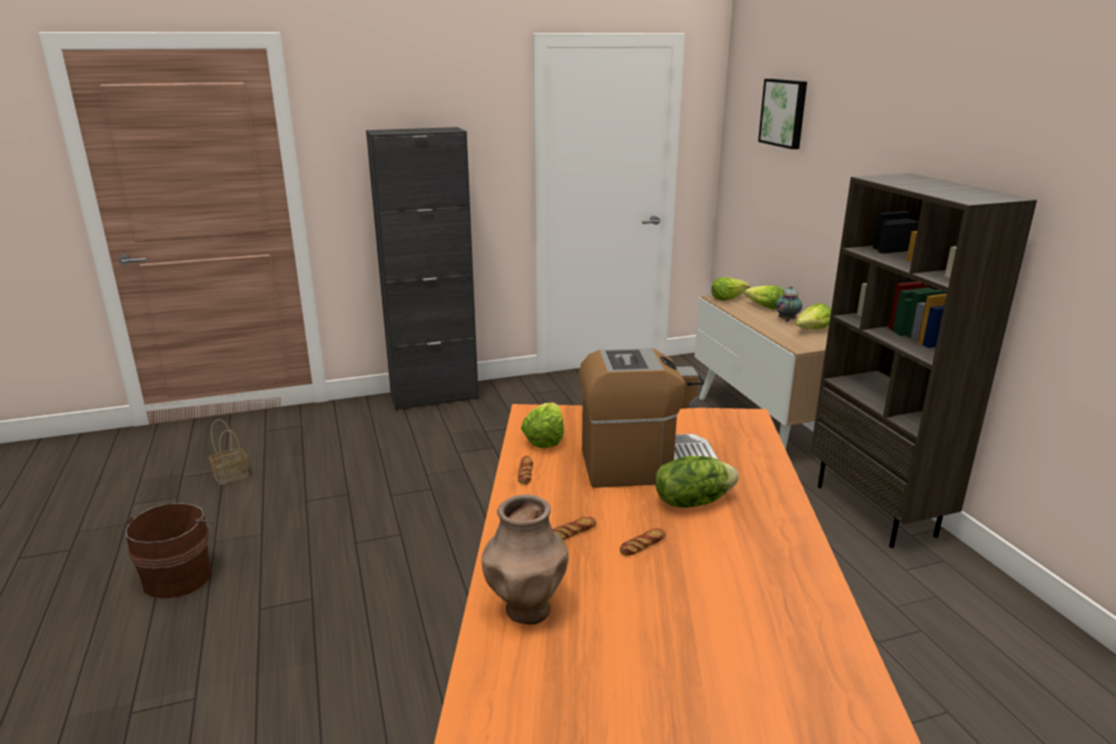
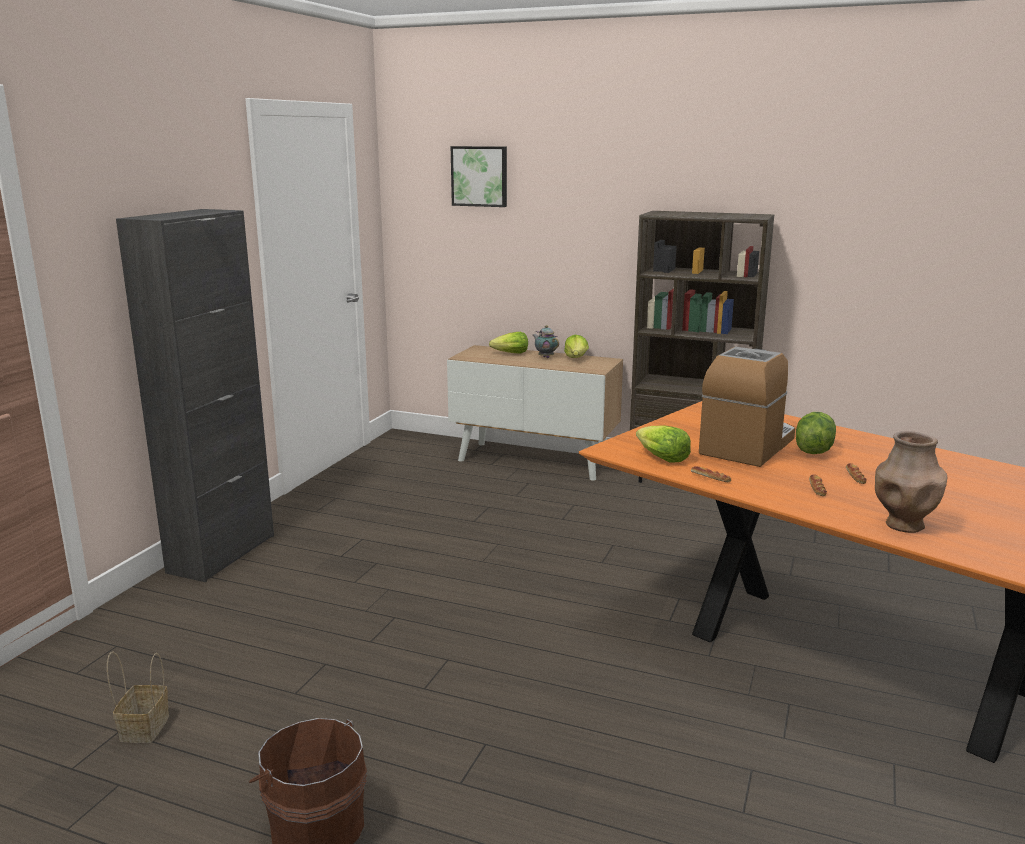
camera: 50 degrees left, 5 degrees down
(727, 298) = (471, 355): lettuce -> none

